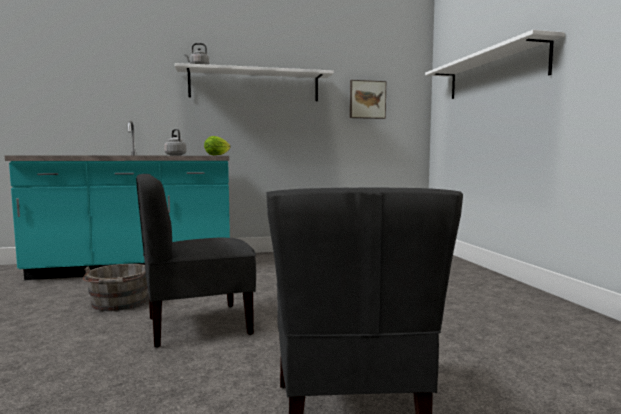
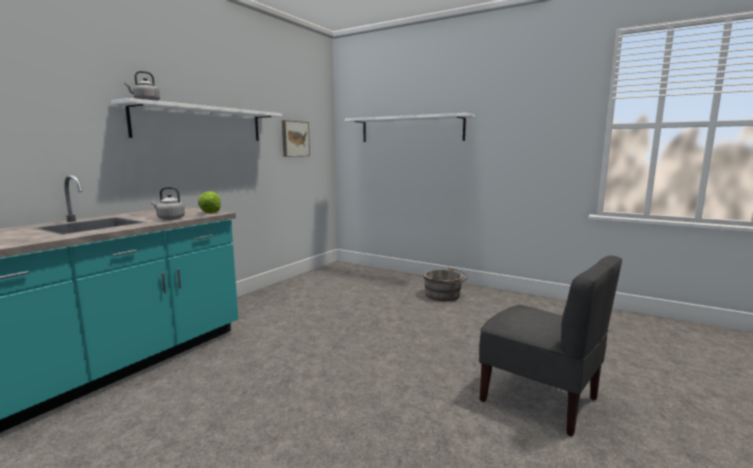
camera: 45 degrees left, 5 degrees up
(119, 303) = (211, 409): grey bucket -> grey bucket (444, 296)
(198, 325) = (339, 391): grey chair -> none

